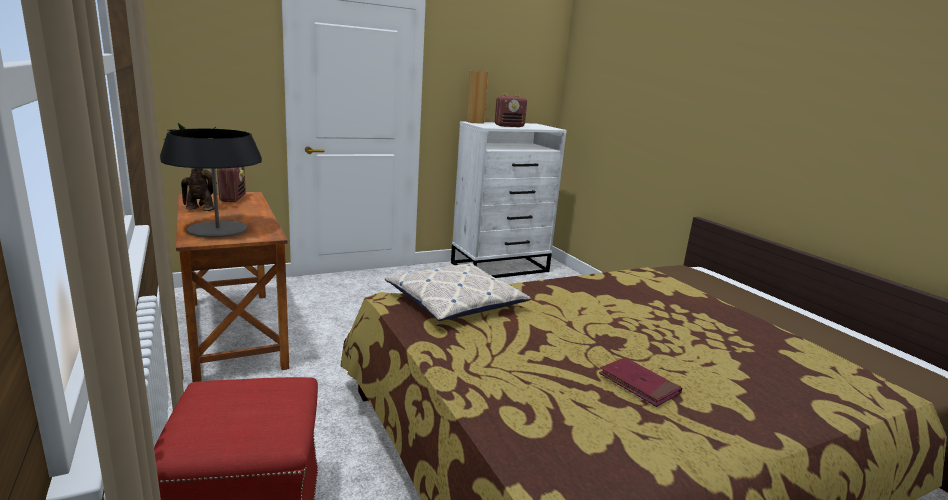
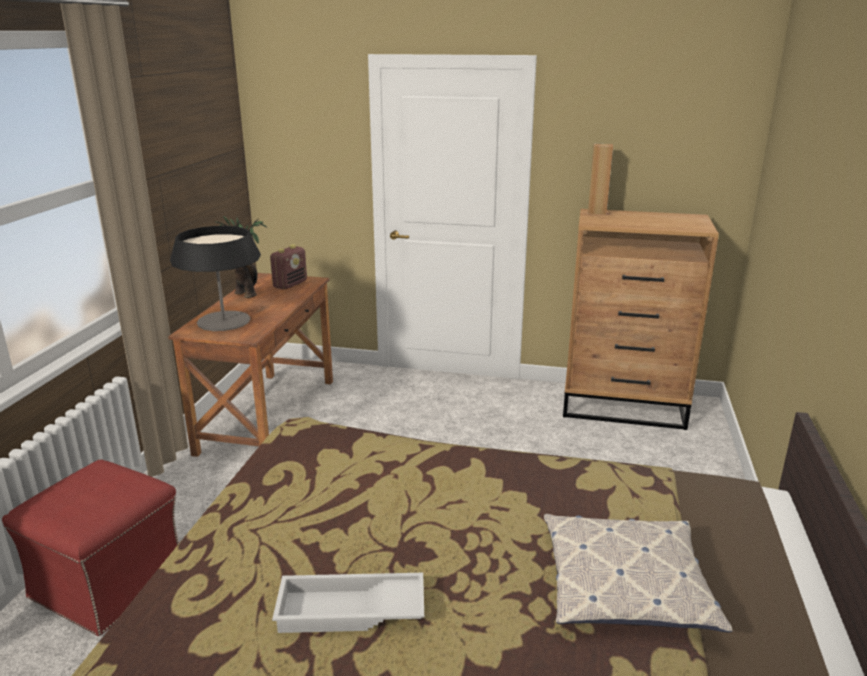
camera: 40 degrees right, 5 degrees up
(455, 302) = (342, 449): pillow -> pillow (626, 584)
(500, 267) = (624, 407): white dresser -> brown dresser
(509, 126) = (632, 222): radio -> none
(639, 384) = (349, 612): red book -> white tray

